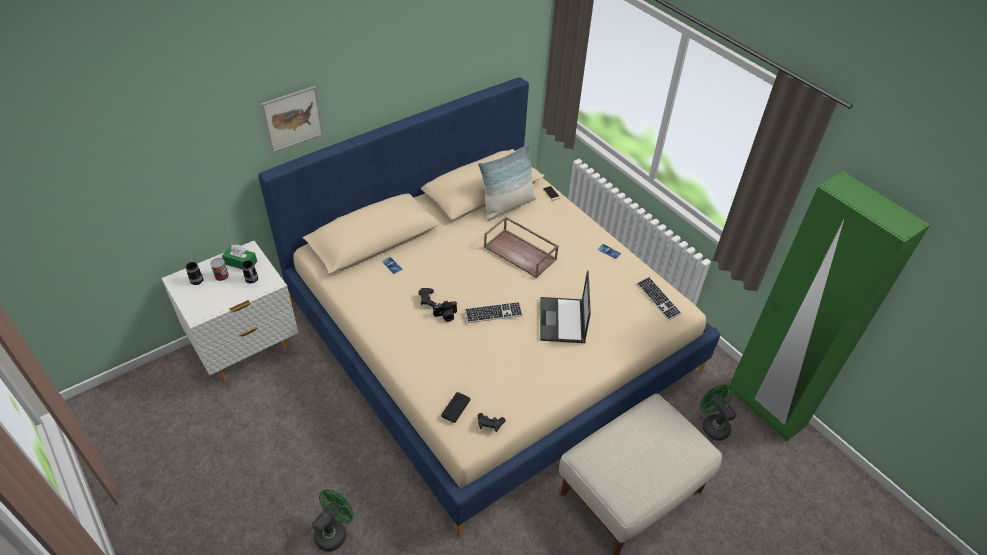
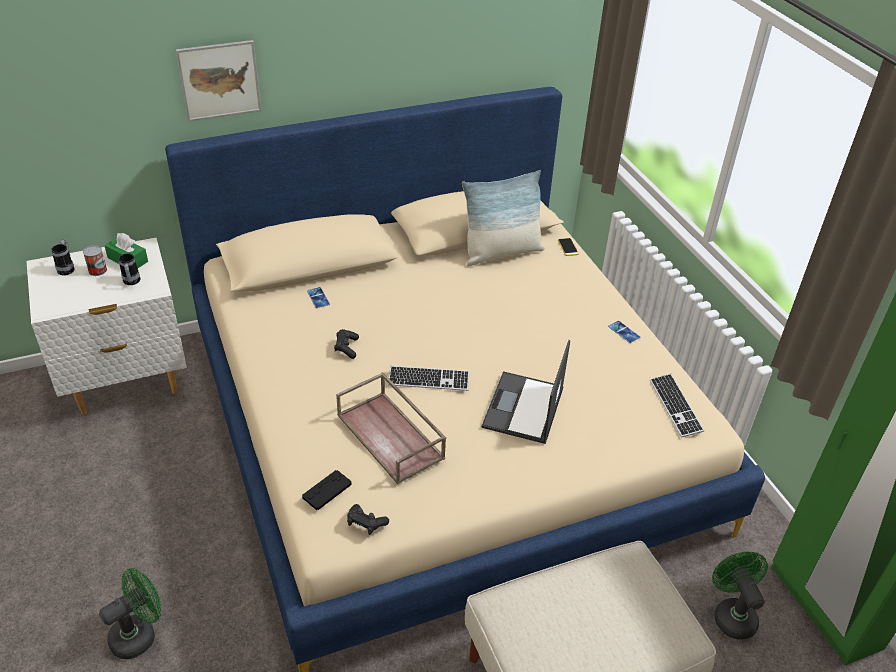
camera: 15 degrees right, 5 degrees down
(446, 316) = (363, 371): camera -> none
(521, 253) = (497, 312): brown tray -> brown tray (391, 436)

